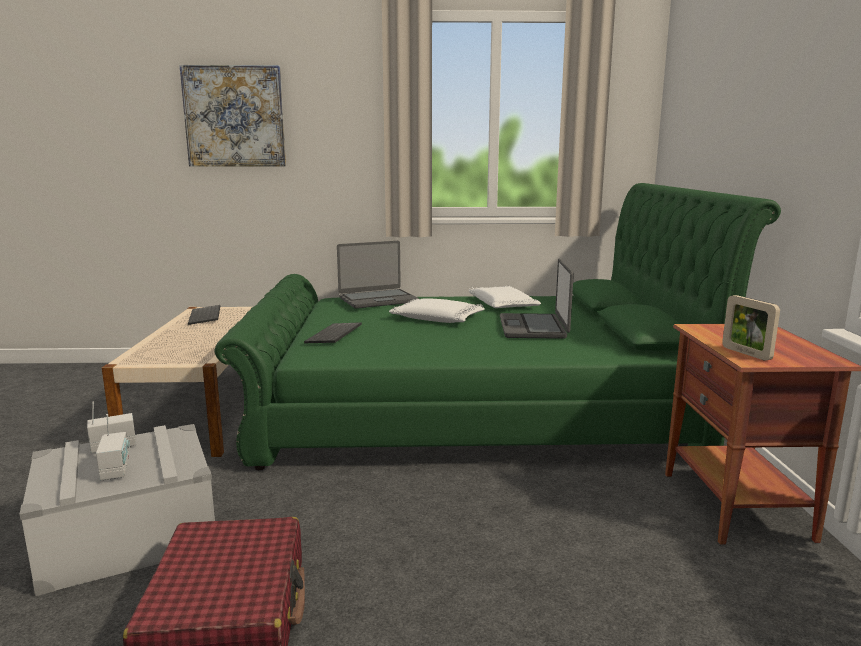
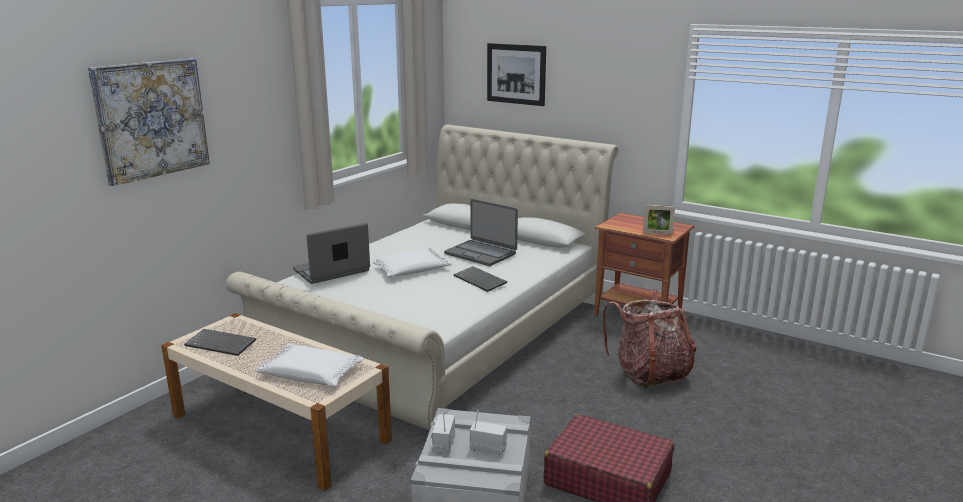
camera: 55 degrees left, 5 degrees up
(335, 335) = (401, 308): keyboard -> keyboard (481, 280)
(378, 300) = (332, 271): laptop -> laptop turned 135 degrees counterclockwise
(472, 406) = (441, 328): green bed -> beige bed
(503, 303) = (409, 242): white pillow -> white pillow (310, 371)
(568, 569) = (649, 373): none -> backpack
(708, 104) = (516, 74): none -> picture

